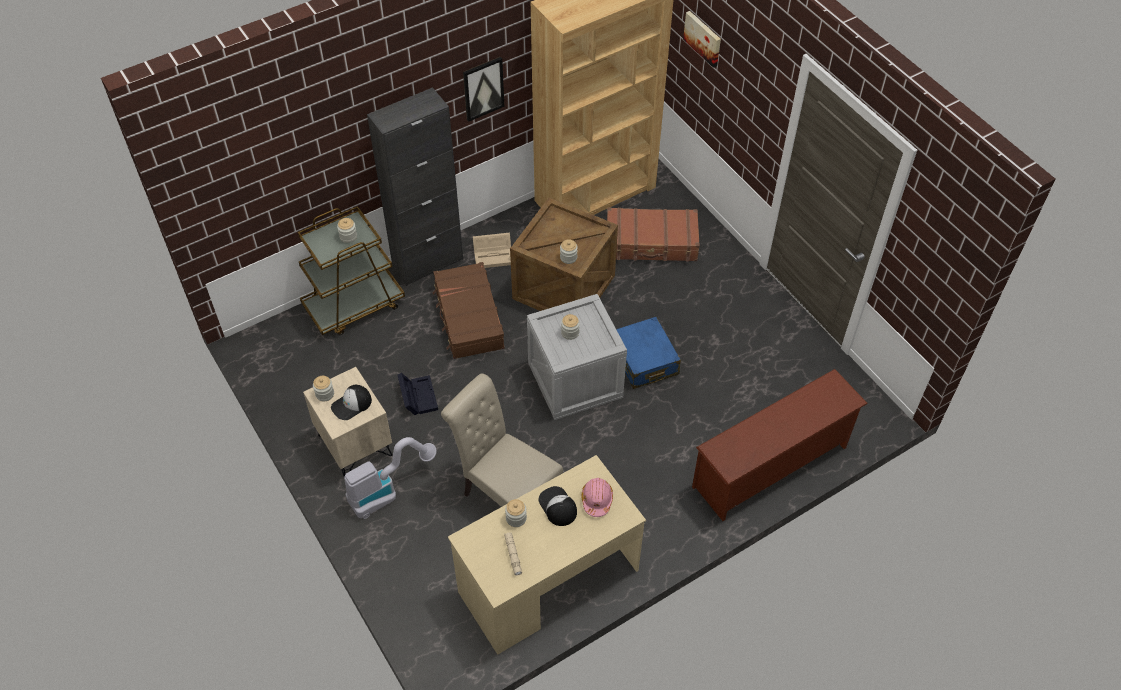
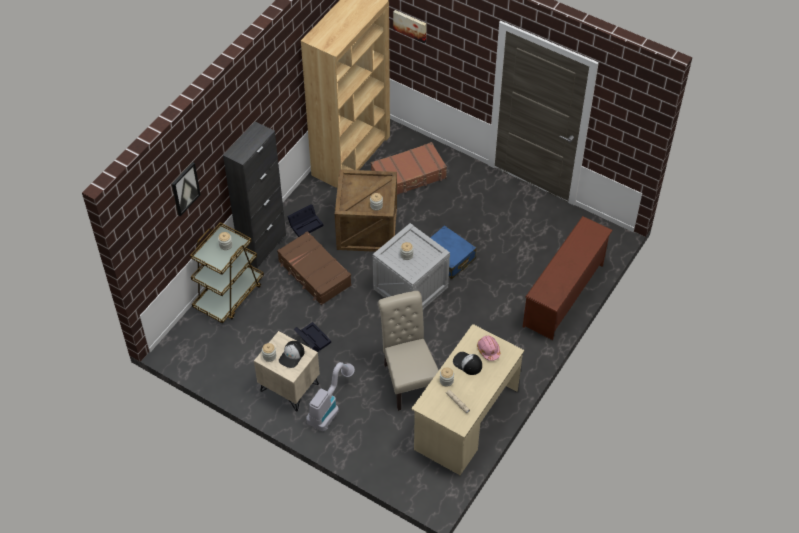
camera: 25 degrees left, 0 degrees up
(483, 88) = (278, 109): picture -> picture (185, 188)
(494, 255) = (306, 224): beige storage box -> black storage box
(505, 495) = (408, 378): beige chair -> beige chair turned 60 degrees clockwise

